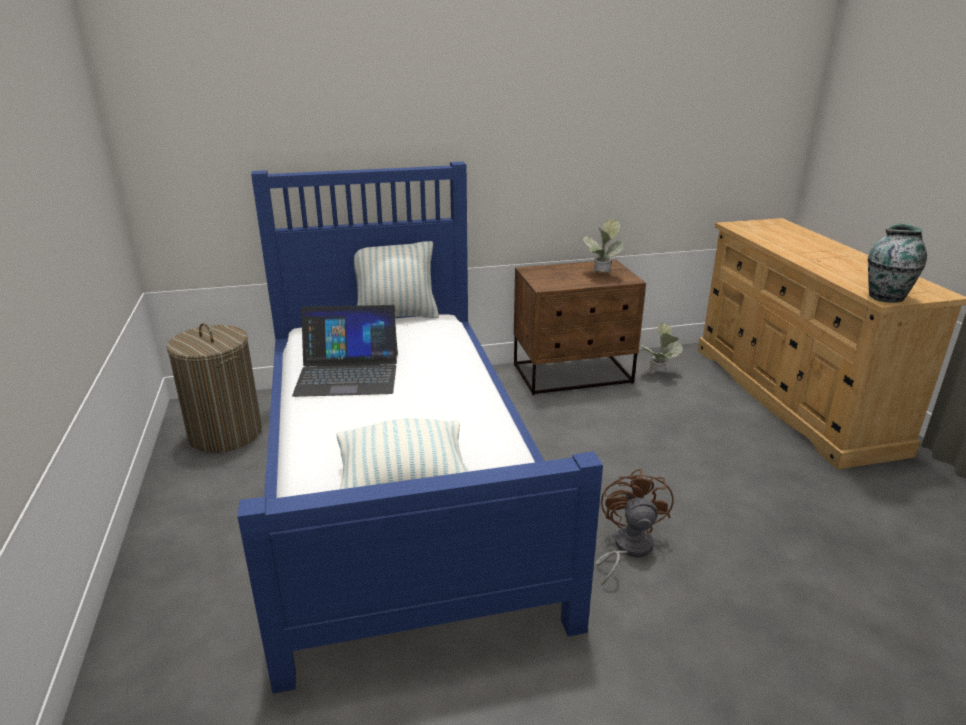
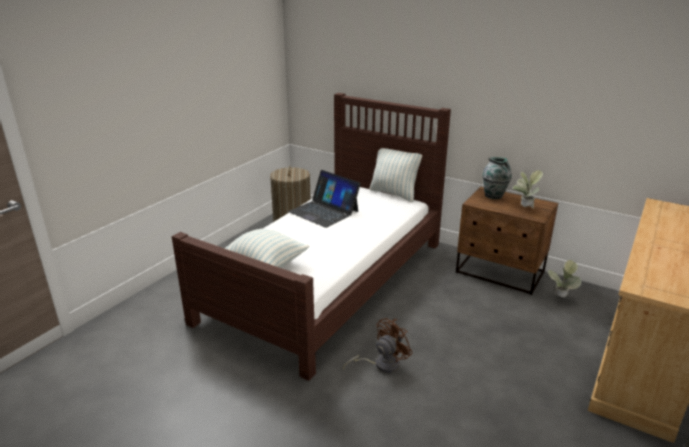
camera: 45 degrees right, 0 degrees up
(399, 482) = (328, 279): blue bed -> brown bed
(886, 297) = (643, 287): vase -> vase (494, 196)

